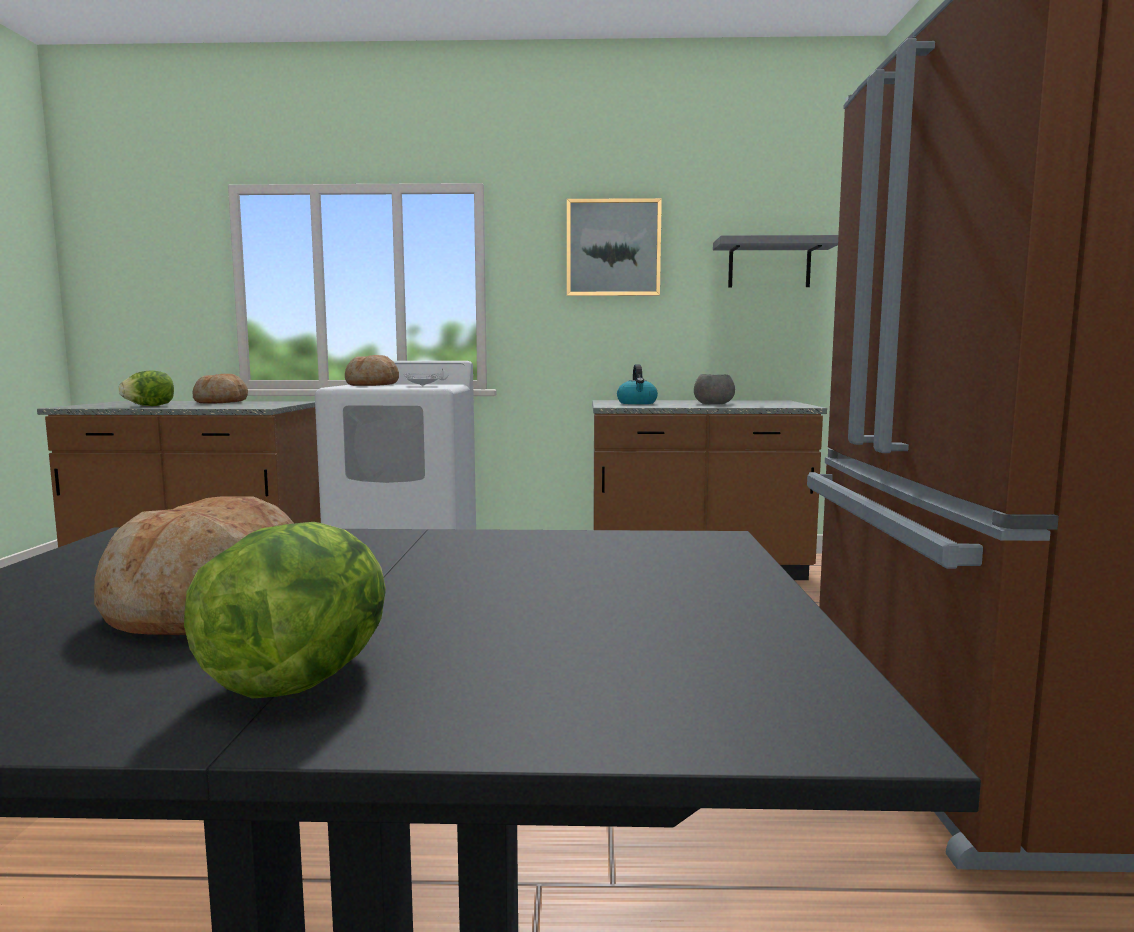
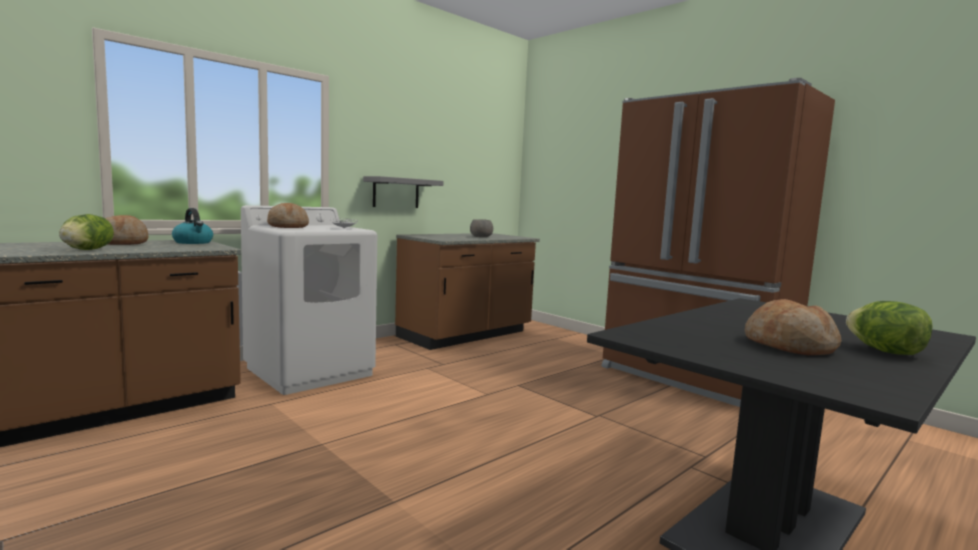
camera: 45 degrees left, 0 degrees up
(613, 248) = (407, 135): picture -> none
(637, 403) = (442, 237): kettle -> kettle (193, 242)
(769, 264) = (482, 155): grey shelf -> grey shelf (396, 193)

